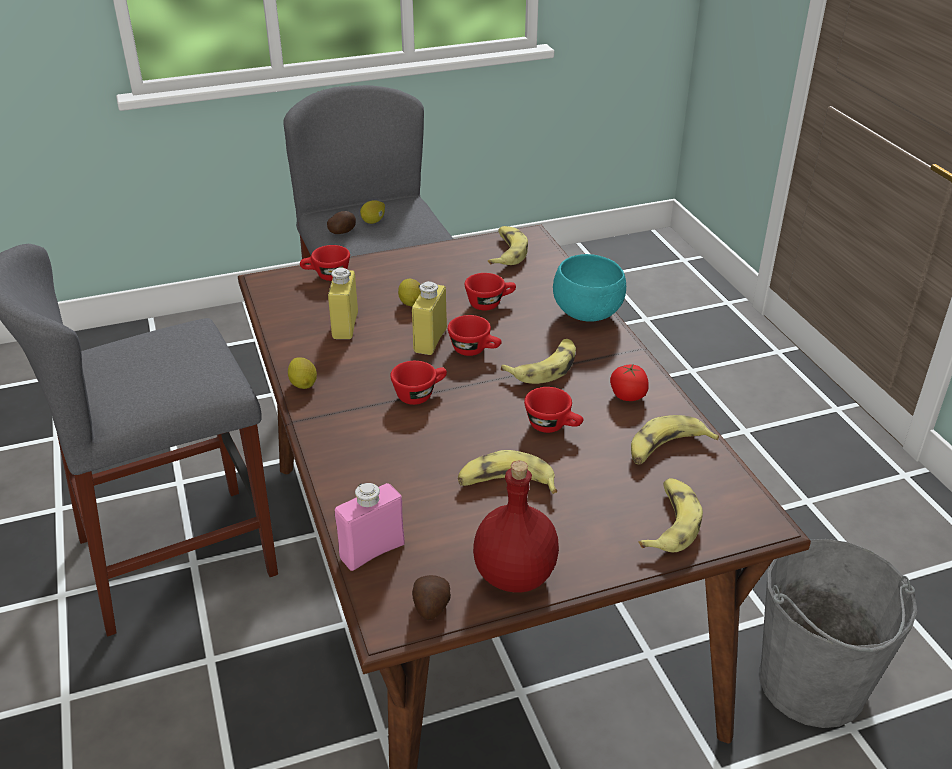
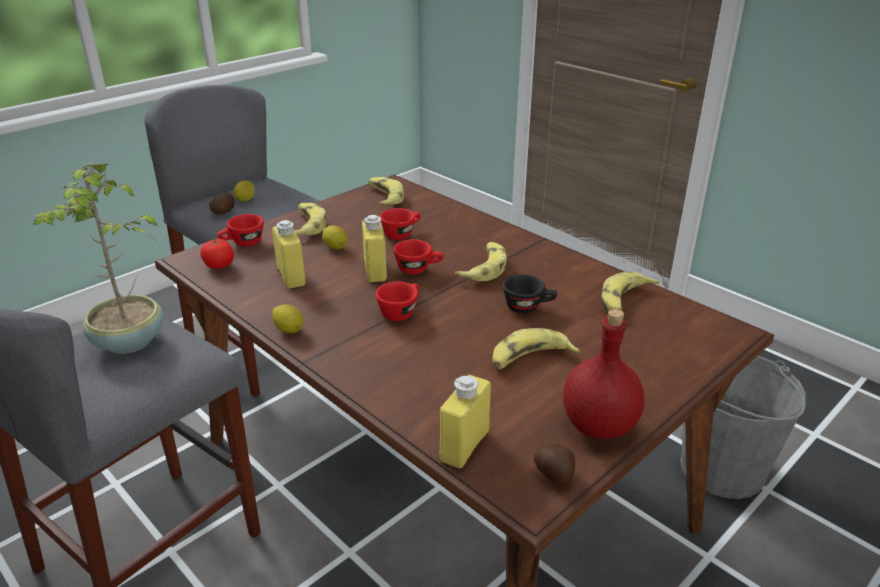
camera: 25 degrees left, 5 degrees down
(171, 356) = (128, 342): none -> potted plant
(372, 551) = (464, 446): pink bottle -> yellow bottle
(553, 426) = (528, 307): red cup -> black cup
(589, 314) = (485, 225): turquoise bowl -> none
(628, 396) = (564, 272): tomato -> tomato (219, 266)
(669, 523) = (674, 350): banana -> banana (307, 225)

